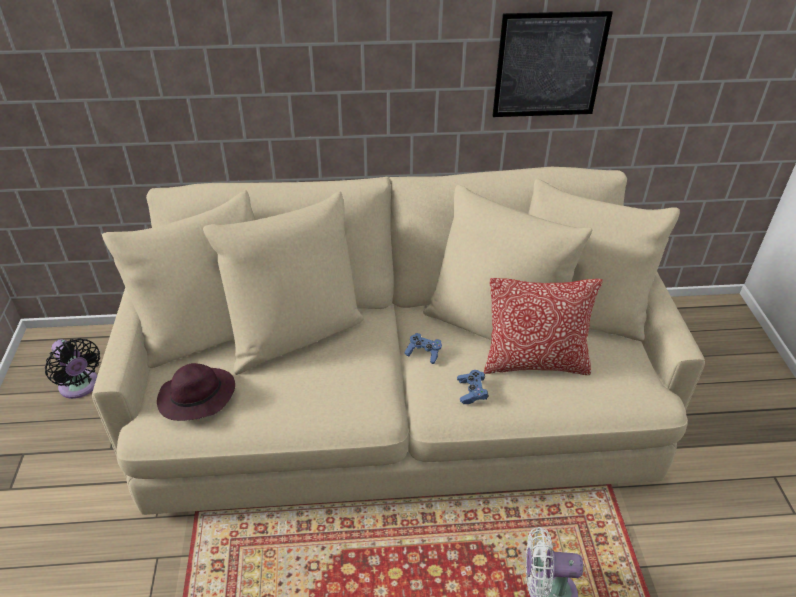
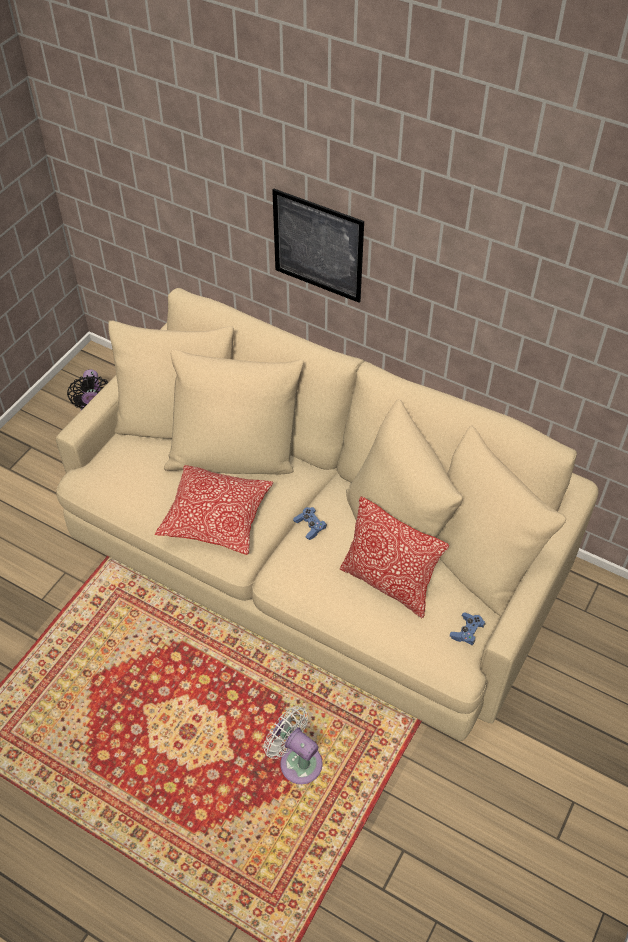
camera: 35 degrees right, 10 degrees up
(196, 398) = (125, 474): purple hat -> none
(328, 390) = (216, 518): none -> pillow
(472, 392) = (317, 578): blue game controller -> blue game controller (467, 632)
(549, 65) = (536, 325): picture -> picture (318, 246)

